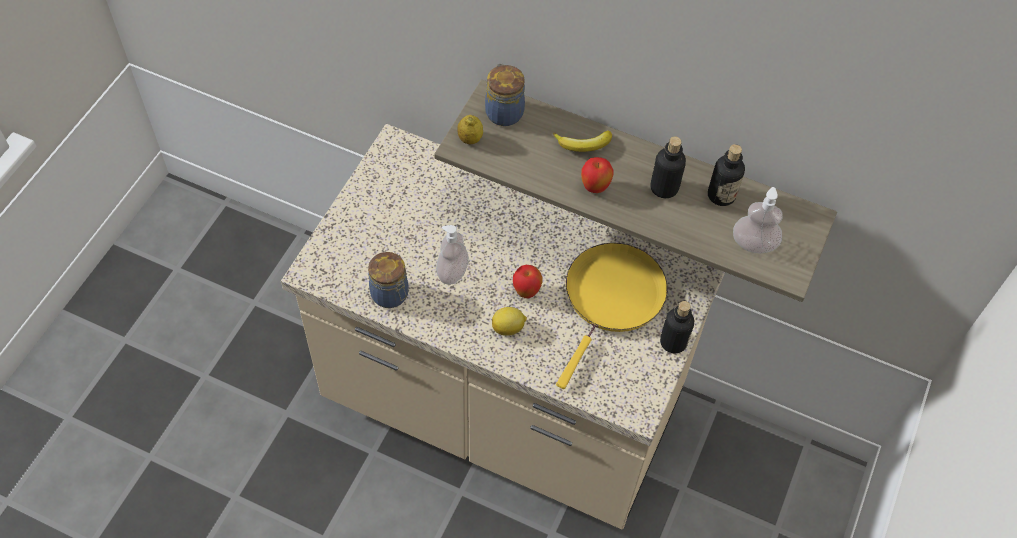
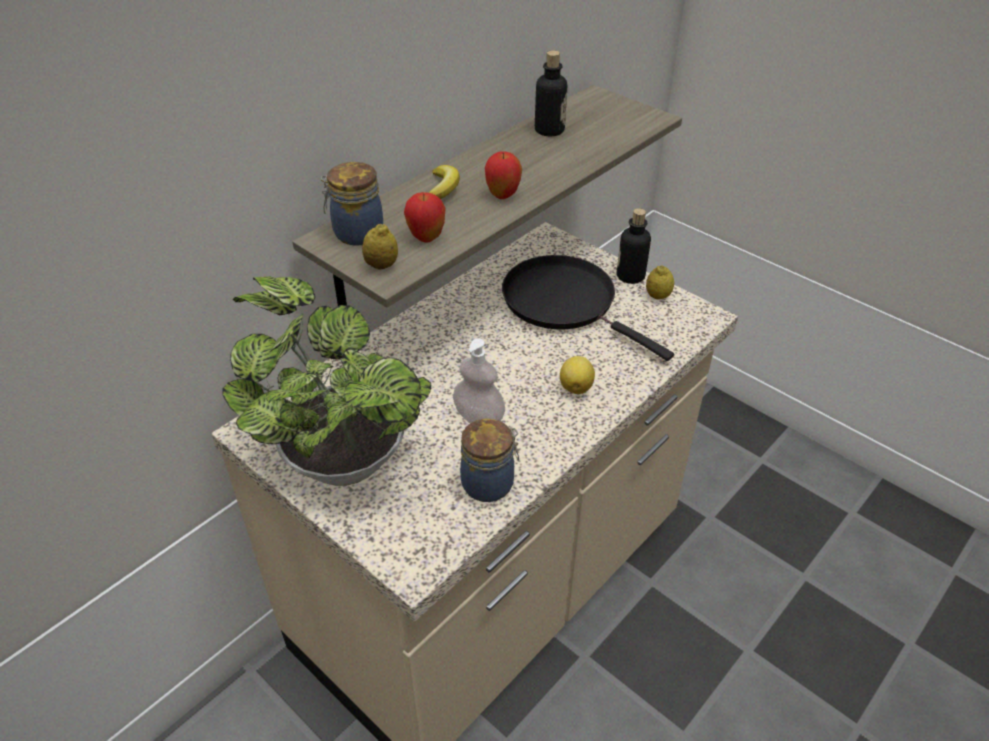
camera: 70 degrees left, 15 degrees down
(387, 200) = (339, 456): none -> potted plant
(526, 291) = (532, 361): apple -> apple (426, 238)
(612, 298) = (565, 302): yellow frying pan -> black frying pan
(652, 369) = (658, 296): none -> lemon
(664, 187) = (524, 157): bottle -> none
(753, 244) = (614, 127): soap dispenser -> none

